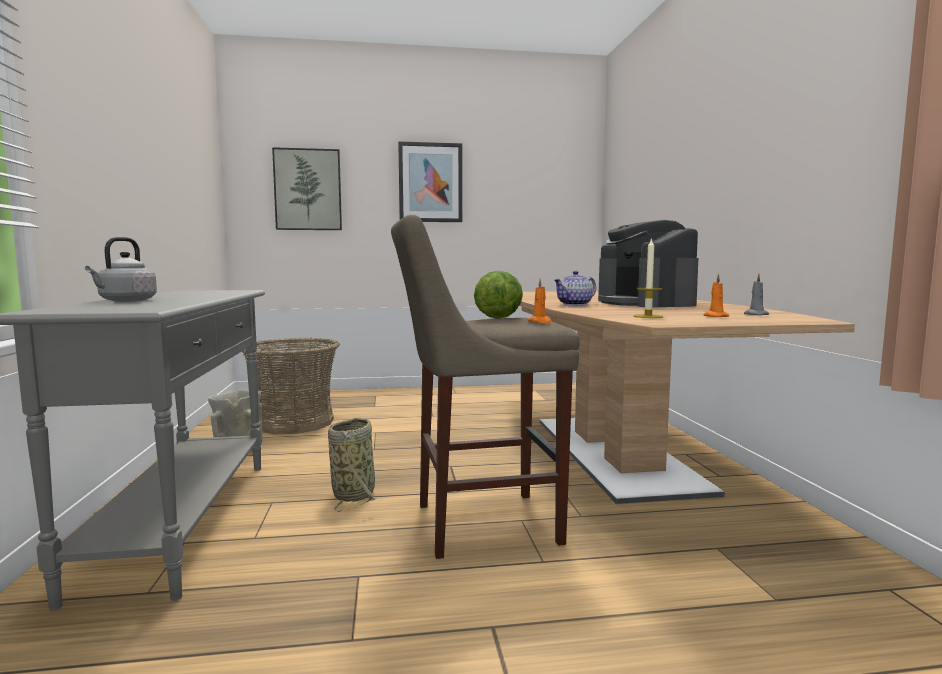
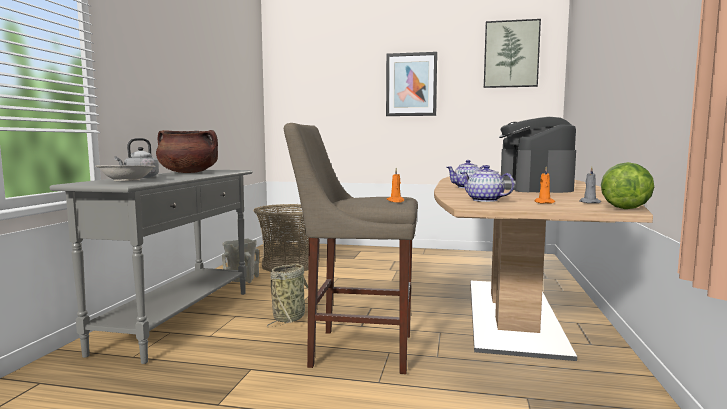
camera: 20 degrees right, 0 degrees up
(128, 306) = (126, 181): none -> beige bowl
(181, 294) = (189, 172): none -> brown cooking pot
(308, 190) = (320, 94): picture -> picture (511, 54)
(498, 318) = (377, 196): lettuce -> lettuce (625, 208)
(648, 316) = (485, 200): candle -> teapot

